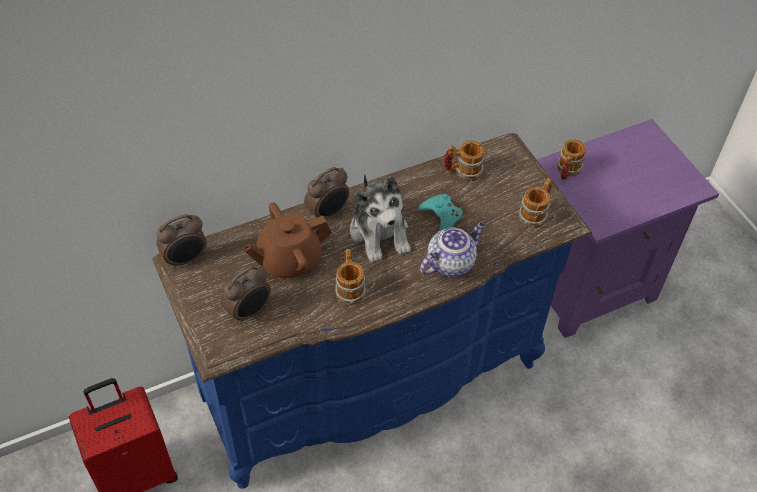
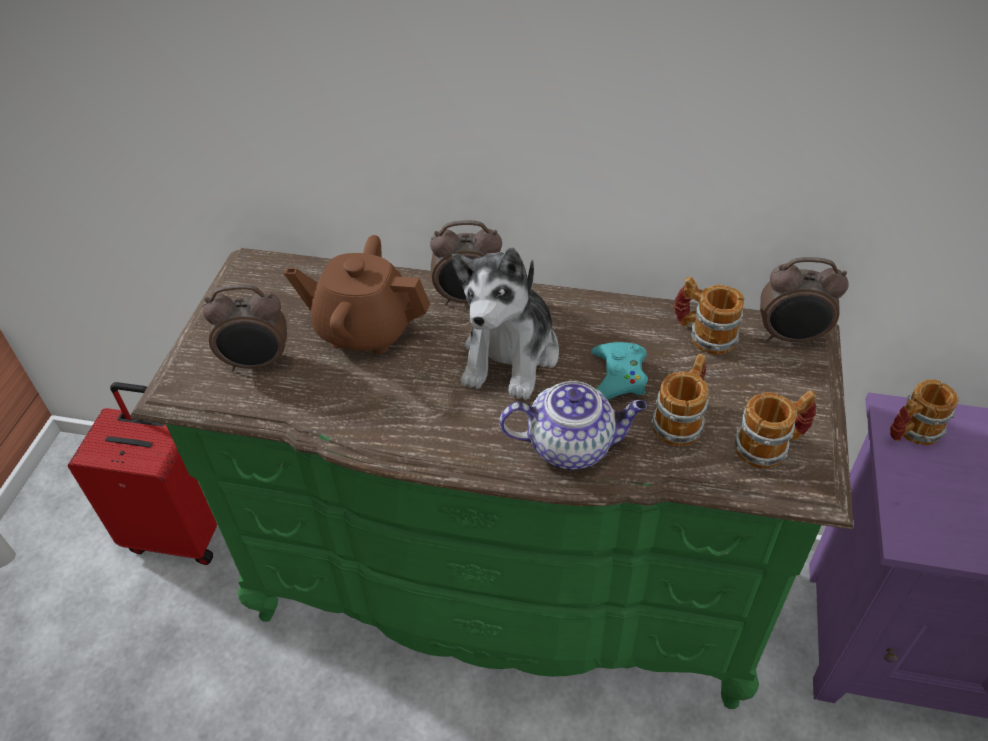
camera: 40 degrees right, 5 degrees down
(186, 259) = (255, 269): alarm clock -> alarm clock (790, 337)
(349, 287) = (403, 401): mug -> mug (681, 420)
(374, 383) = (505, 595): blue dresser -> green dresser

